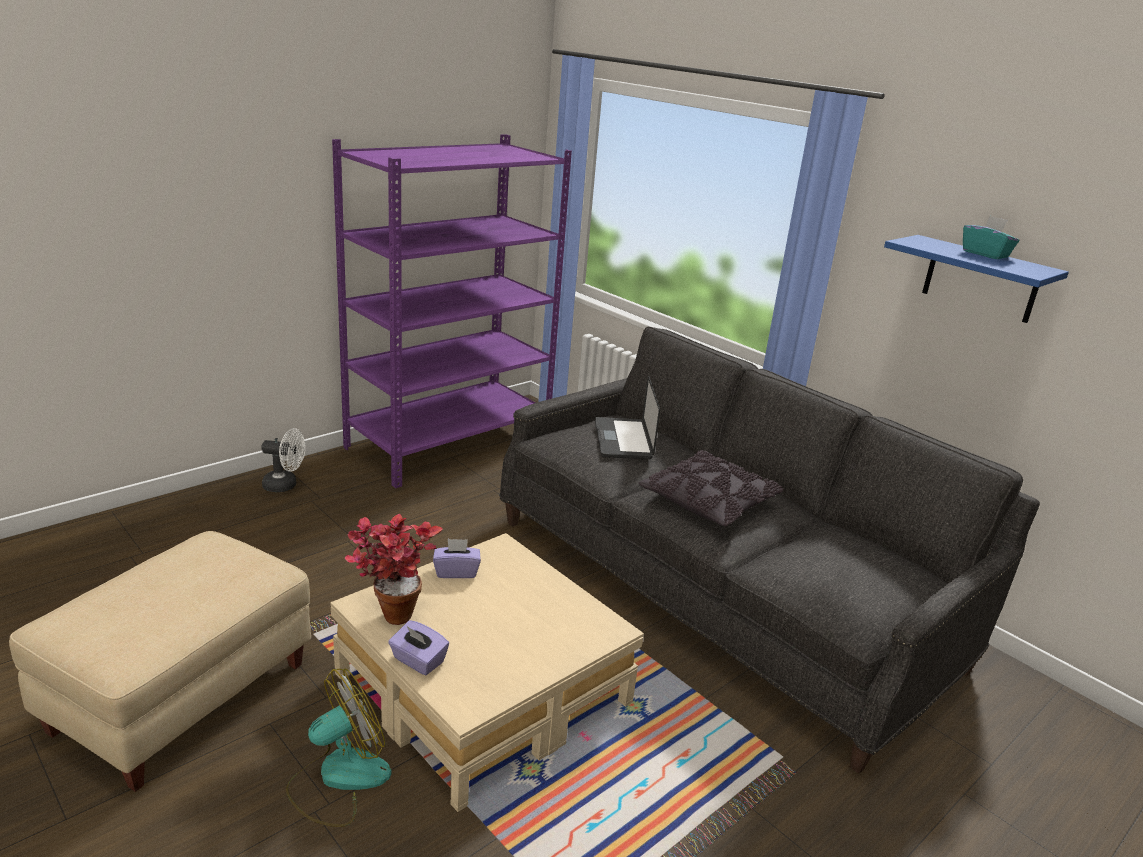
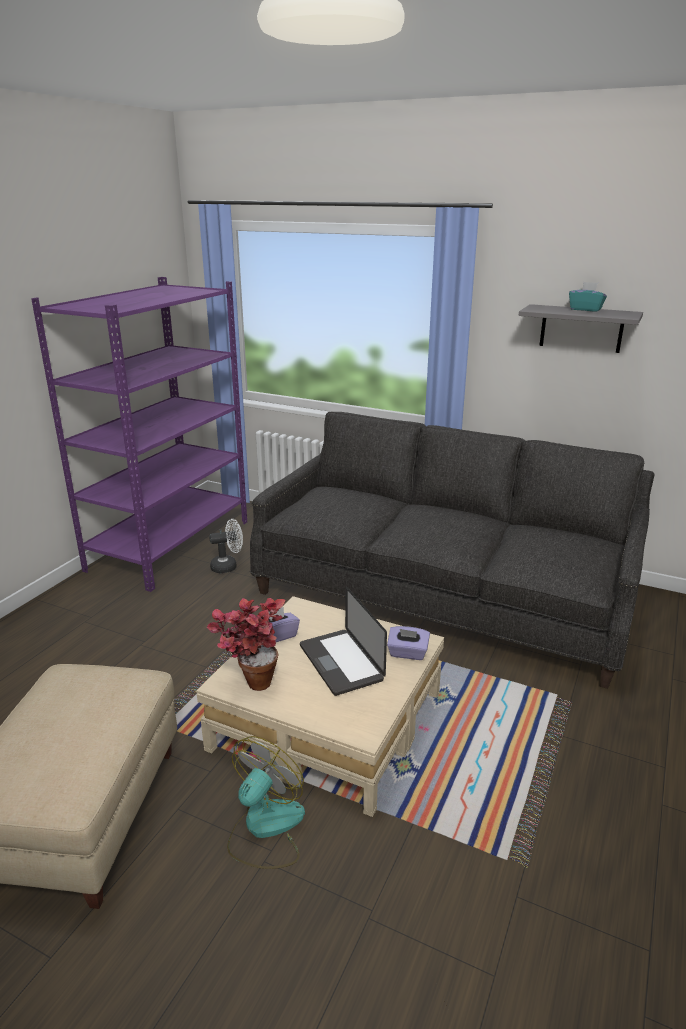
camera: 20 degrees left, 0 degrees up
(285, 485) = (52, 615): white fan -> white fan (228, 566)
(418, 661) = (301, 711): purple tissue box -> purple tissue box (407, 653)
(623, 440) = (343, 502): laptop -> laptop (341, 662)
(709, 501) = (437, 530): black pillow -> none
(981, 279) = (581, 328): blue shelf -> grey shelf

